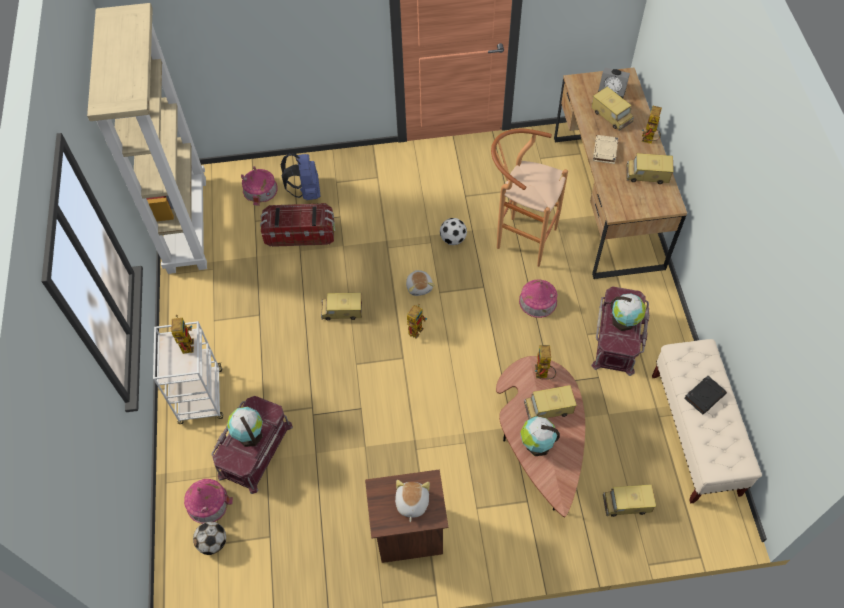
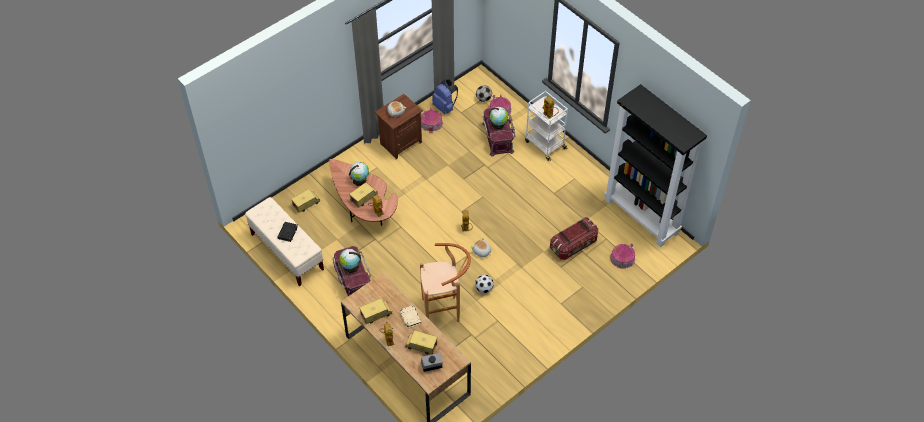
camera: 145 degrees right, 5 degrees down
(186, 224) = (642, 216): beige bookcase -> black bookcase
(306, 191) = (594, 271): blue backpack -> blue backpack (445, 107)
(342, 311) = (512, 217): toy truck -> none
(538, 301) = (410, 278): toy house -> toy house (431, 123)

